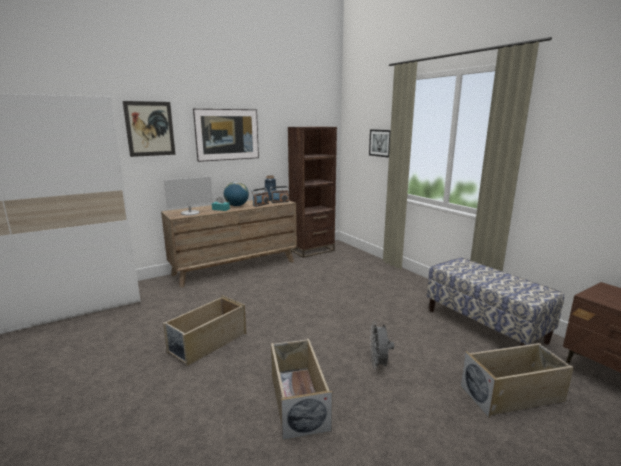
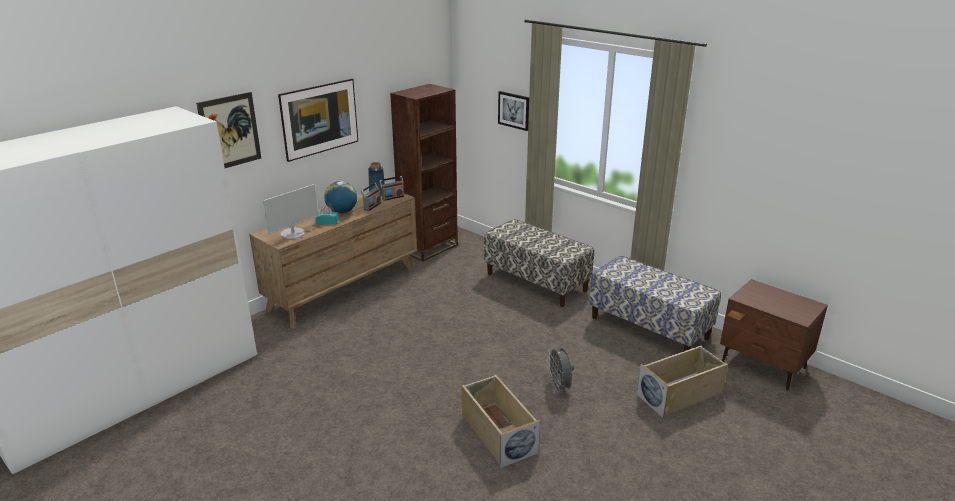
camera: 15 degrees left, 10 degrees up
(207, 343) = (374, 393): beige storage box -> none
(387, 279) = (536, 282): none -> bench

